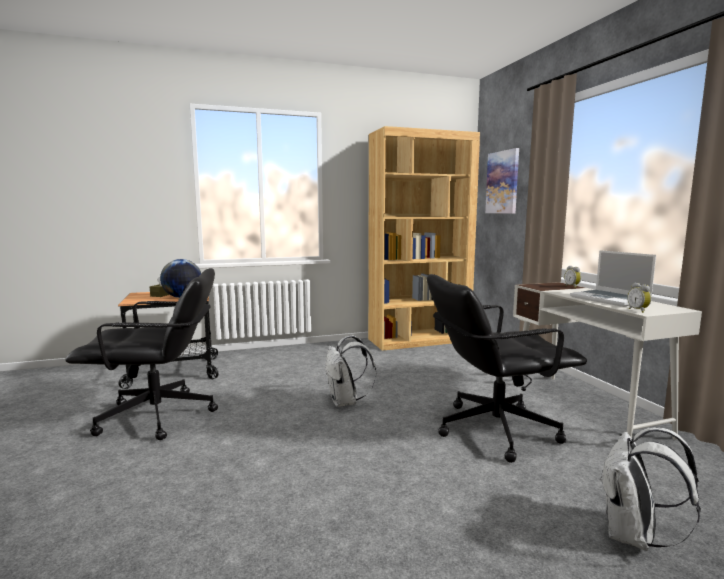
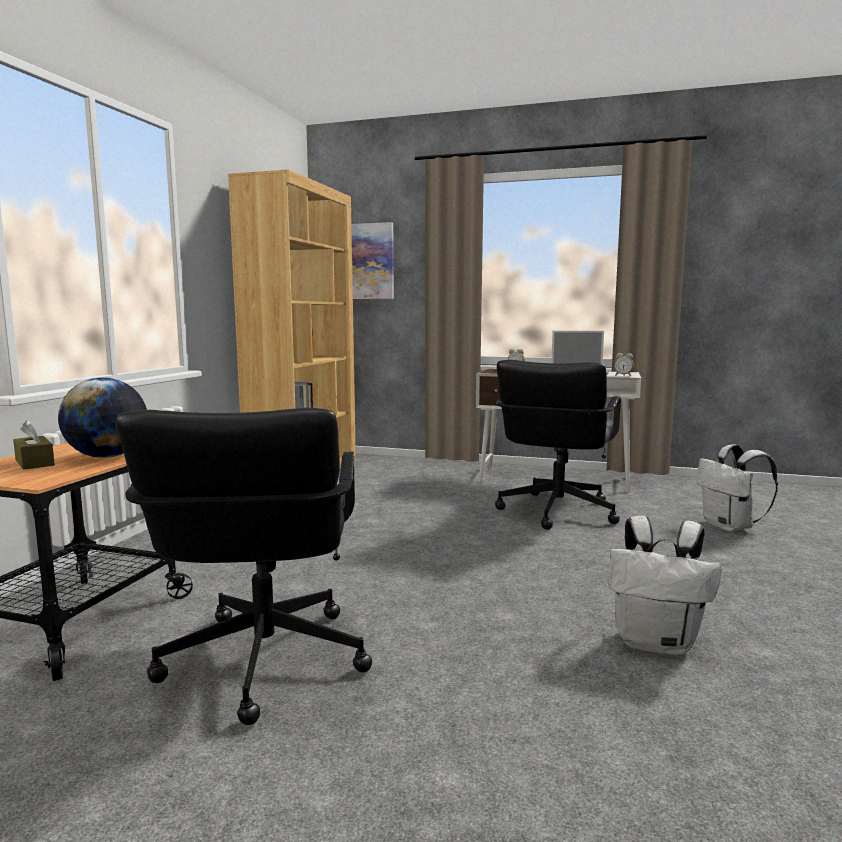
camera: 55 degrees left, 0 degrees up
(158, 416) = (263, 661): black office chair -> black office chair turned 150 degrees clockwise
(346, 402) = (414, 543): white backpack -> white backpack (657, 643)

